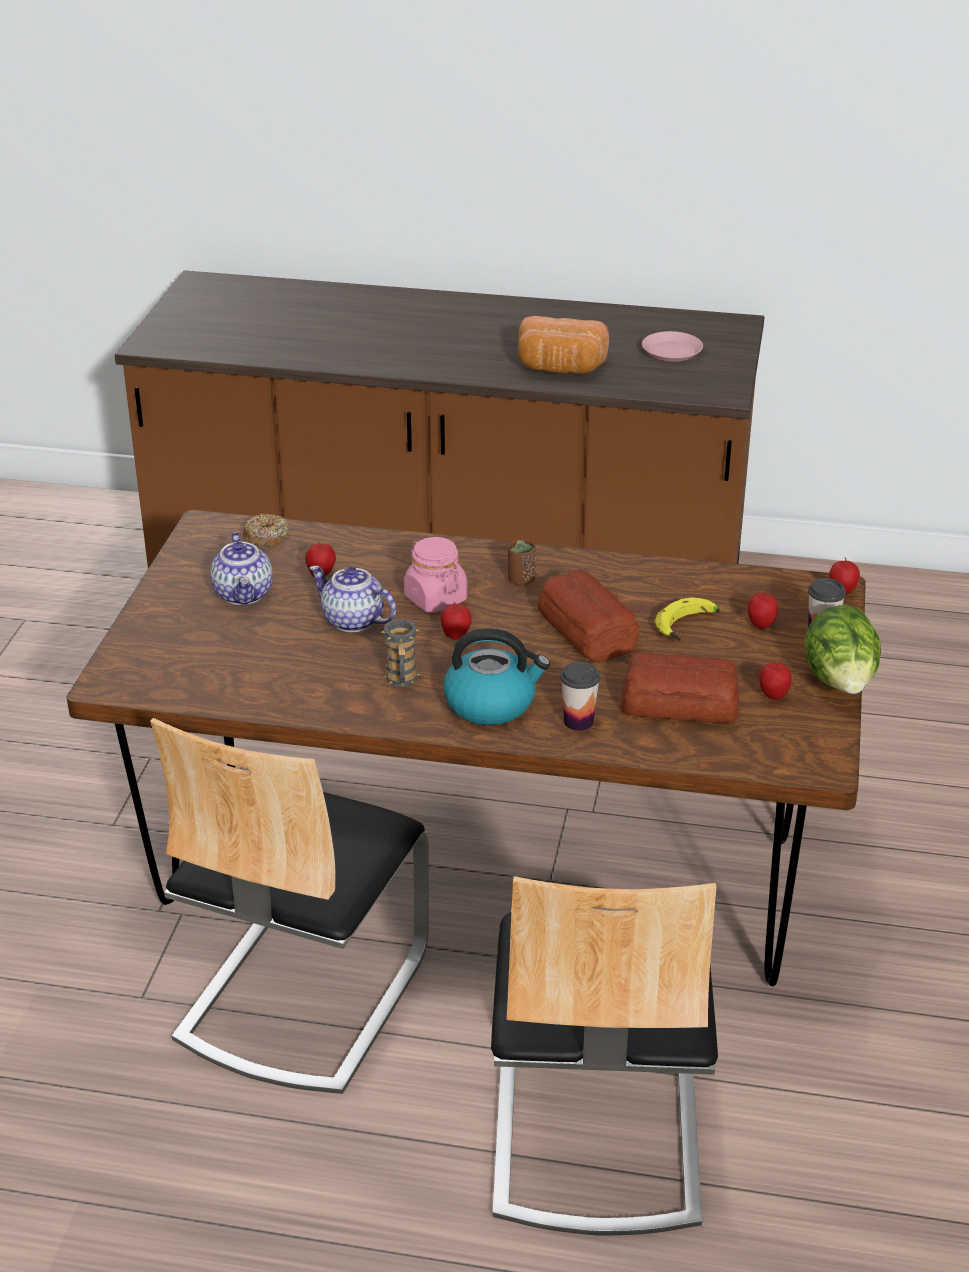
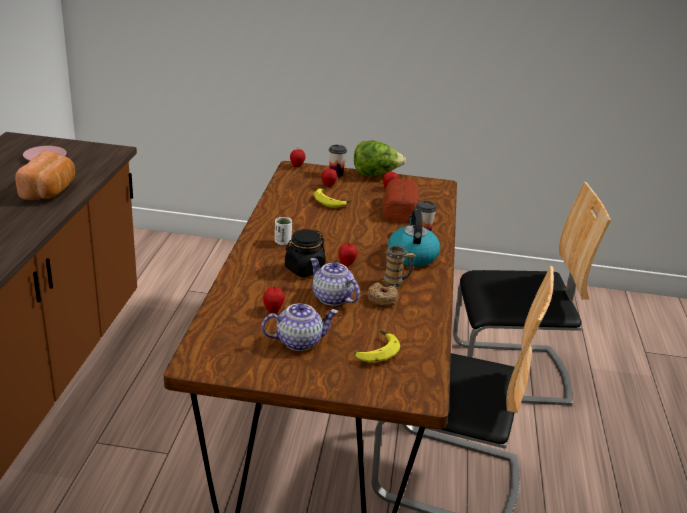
camera: 95 degrees left, 5 degrees down
(213, 651) = (374, 351): none -> banana
(266, 537) = (217, 334): donut -> donut (382, 300)
(352, 621) = (331, 298): teapot -> teapot turned 105 degrees clockwise
(435, 599) = (304, 269): pink jar -> black jar
(521, 580) = (282, 242): brown cup -> white cup
(587, 629) = (335, 226): bread -> none

